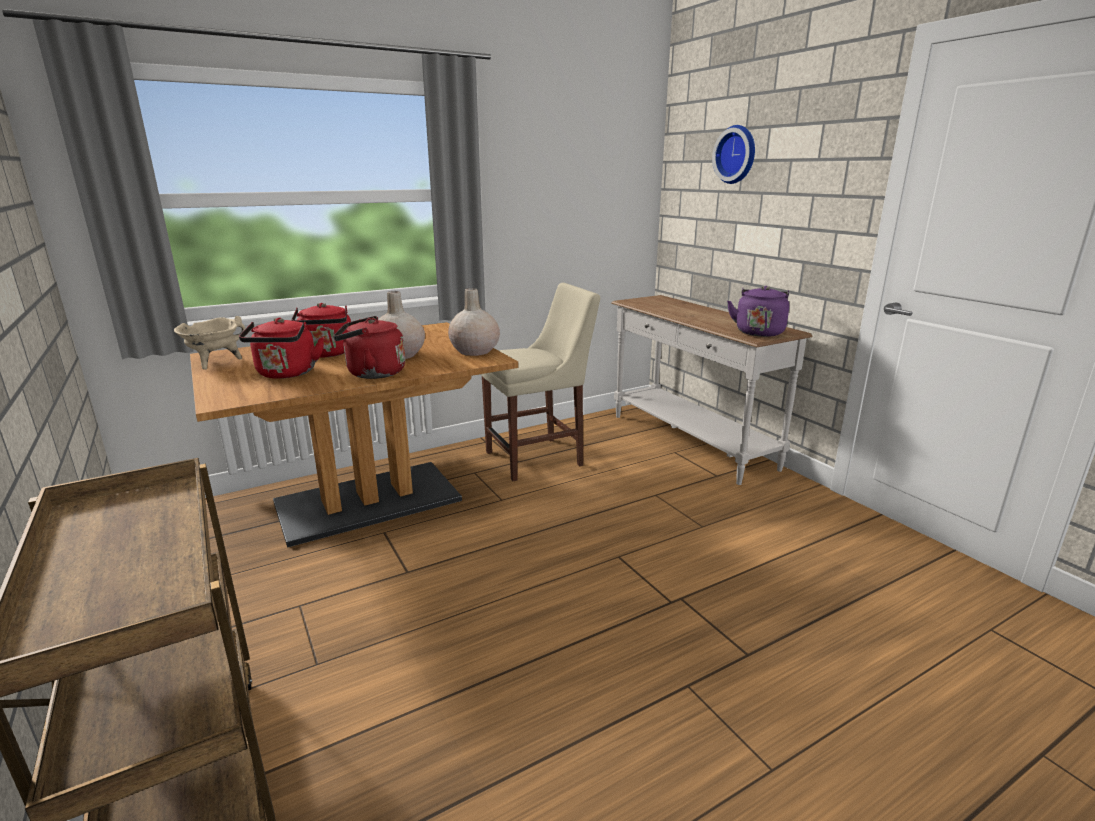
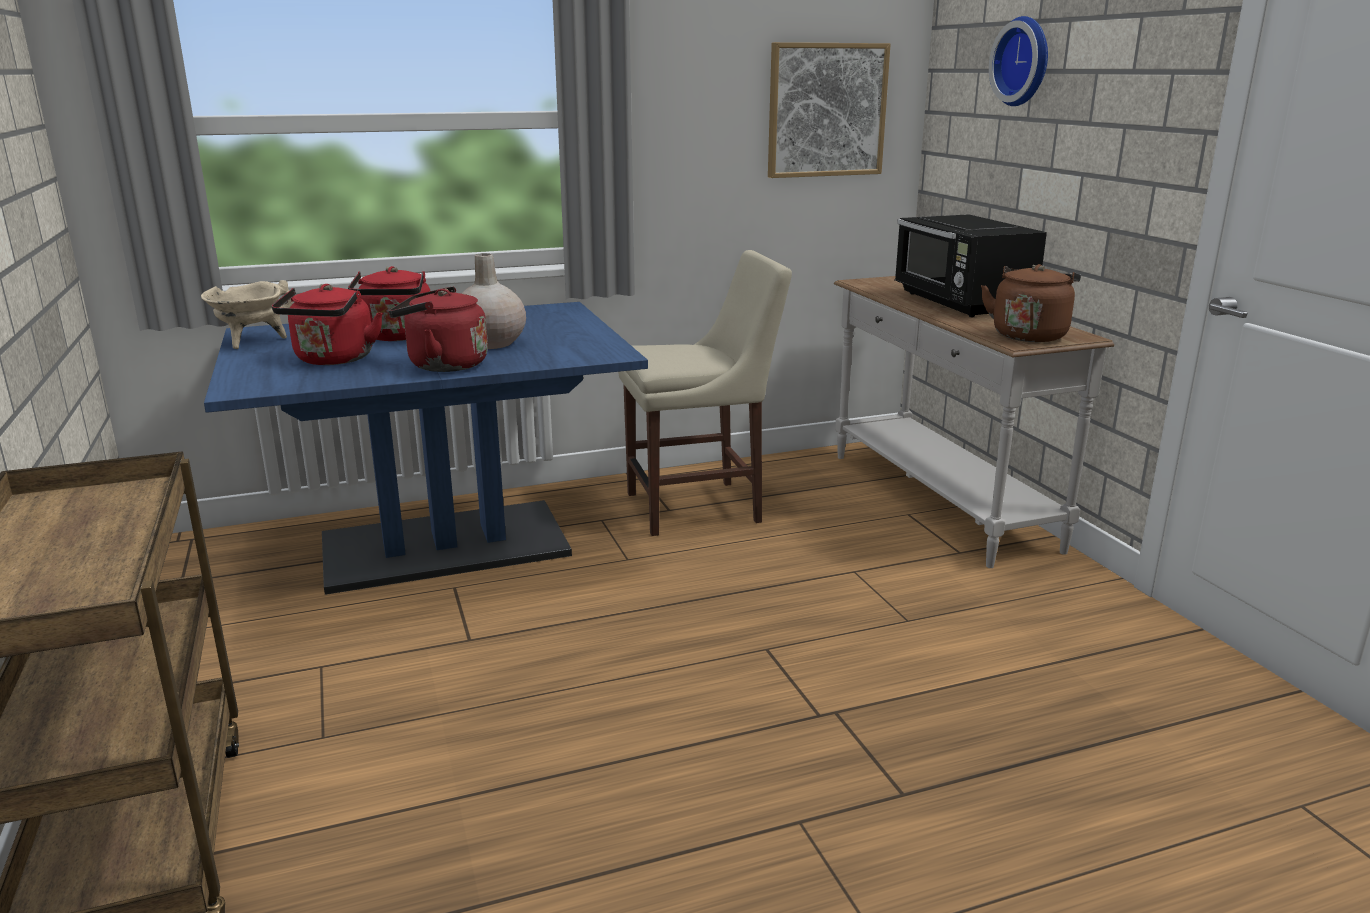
camera: 10 degrees right, 0 degrees up
(368, 502) = (445, 547): brown dining table -> blue dining table
(474, 351) = (594, 343): beige vase -> none
(602, 188) = (826, 110): none -> picture
(702, 313) = (961, 303): none -> black microwave
(759, 332) = (1029, 335): purple kettle -> brown kettle

